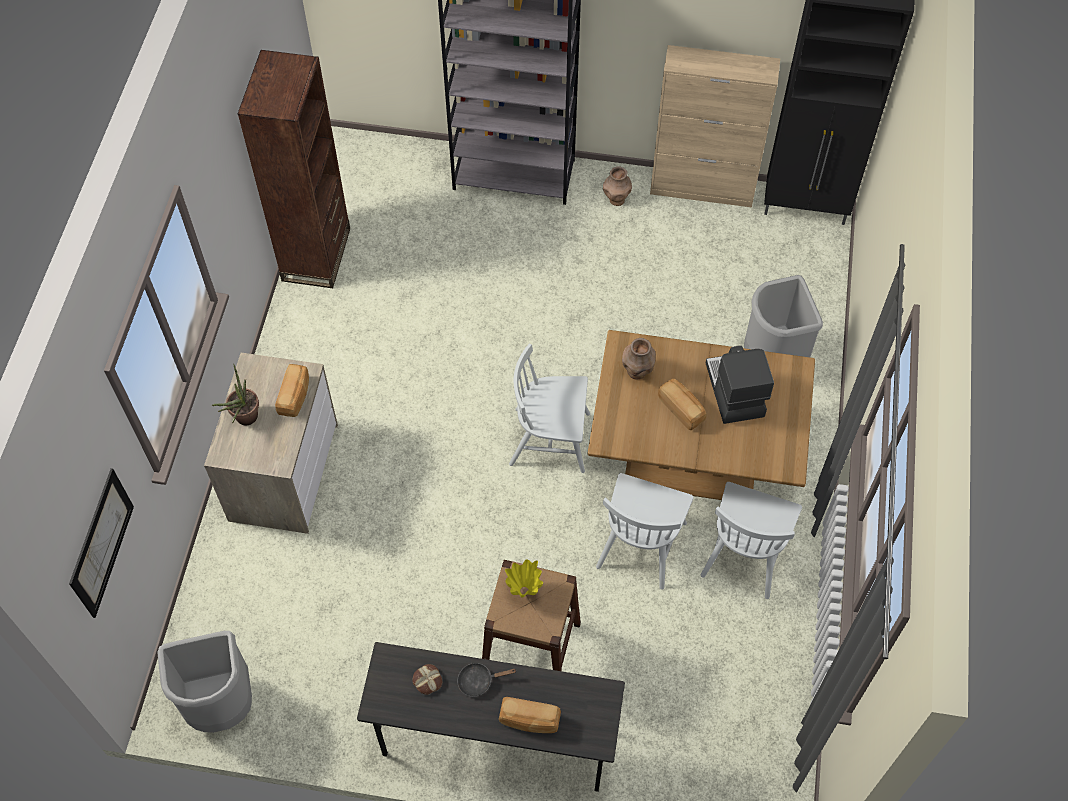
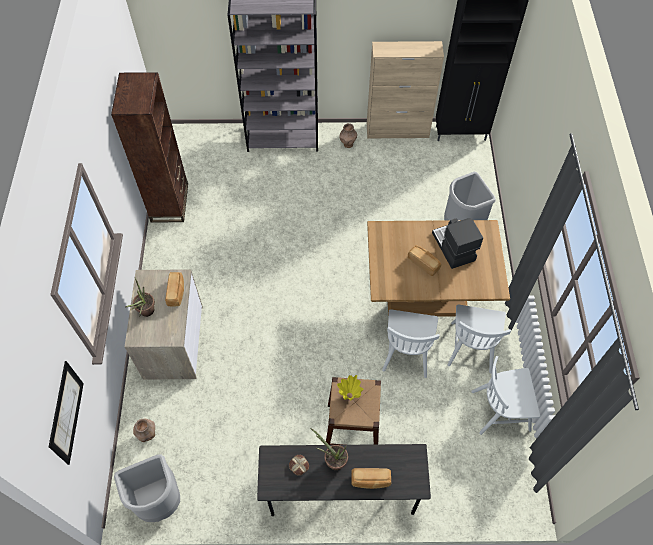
camera: 10 degrees left, 0 degrees up
(479, 681) = (332, 460): black frying pan -> potted plant
(550, 439) = (337, 295): white chair -> white chair (501, 410)
(637, 372) = (391, 244): brown vase -> brown vase (148, 435)

